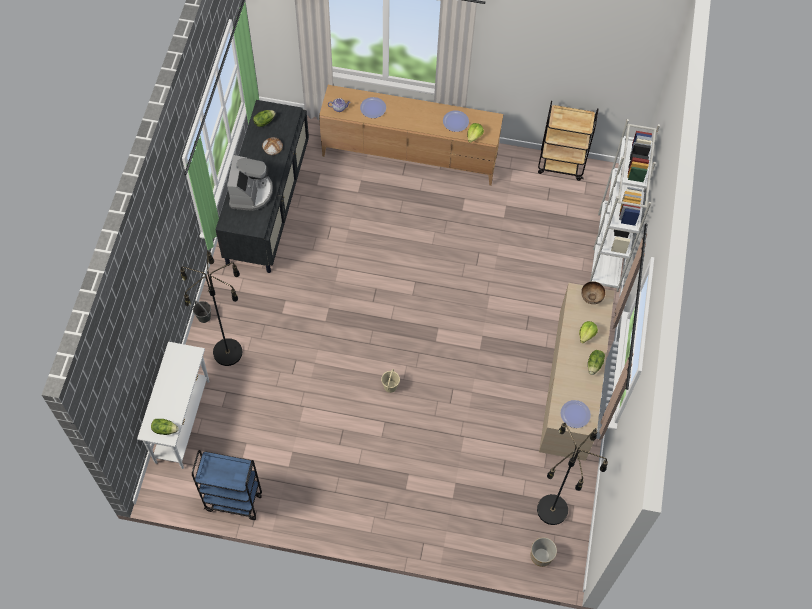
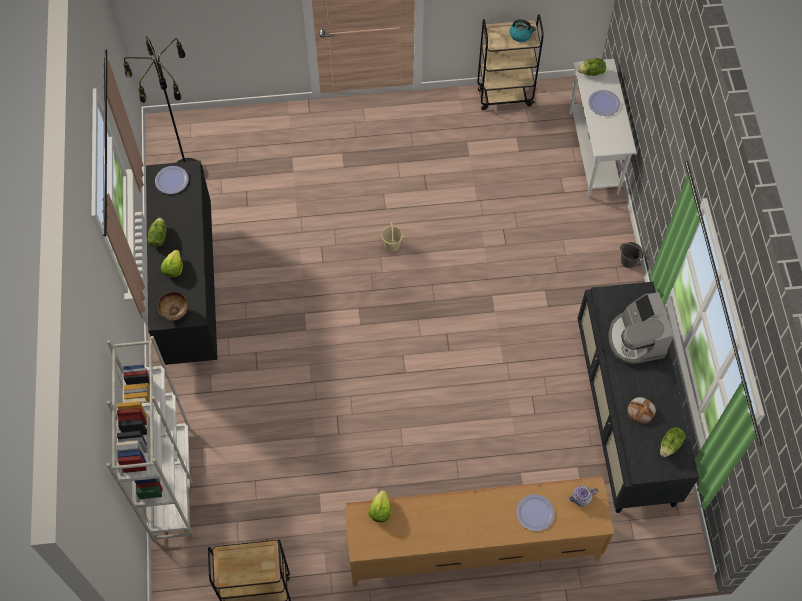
camera: 165 degrees right, 0 degrees up
(215, 469) = (521, 35): none -> kettle
(228, 352) = (582, 232): floor lamp -> none
(233, 504) = (505, 97): blue cart -> beige cart
(455, 121) = (413, 527): plate -> plate (603, 103)
(541, 556) = (190, 131): planter -> none
(569, 393) = (191, 292): beige dresser -> black dresser

